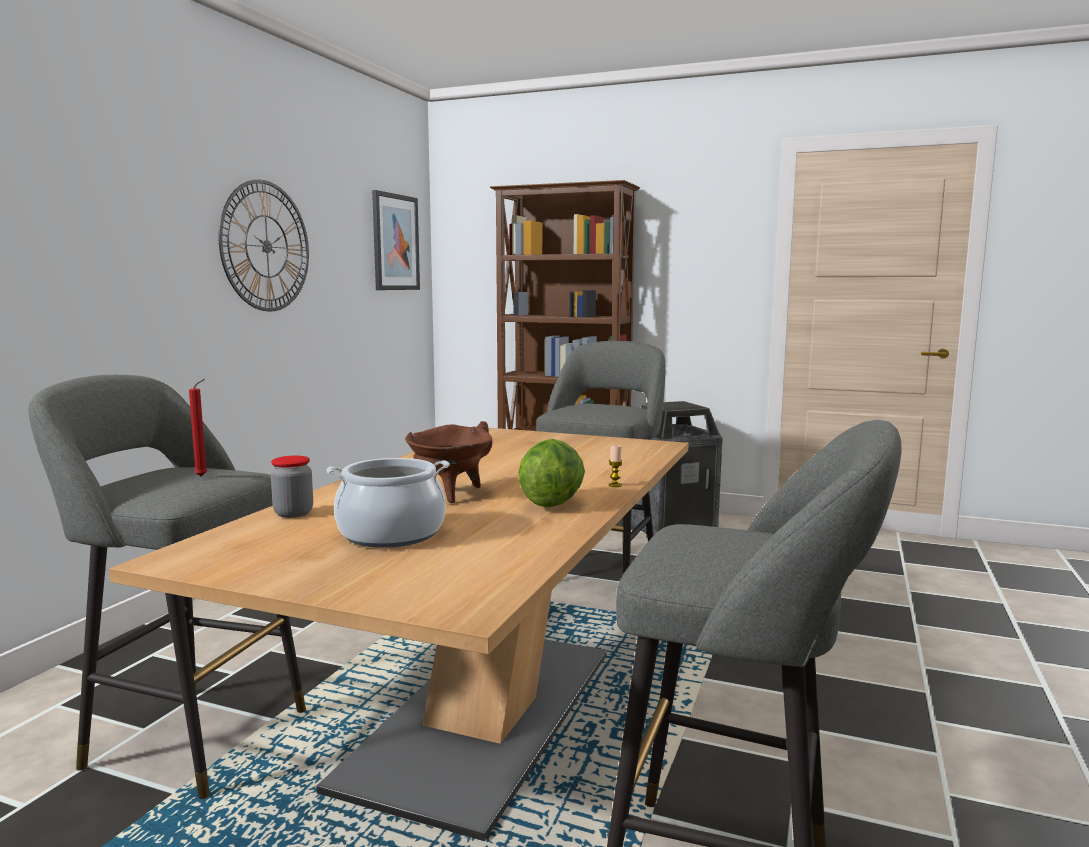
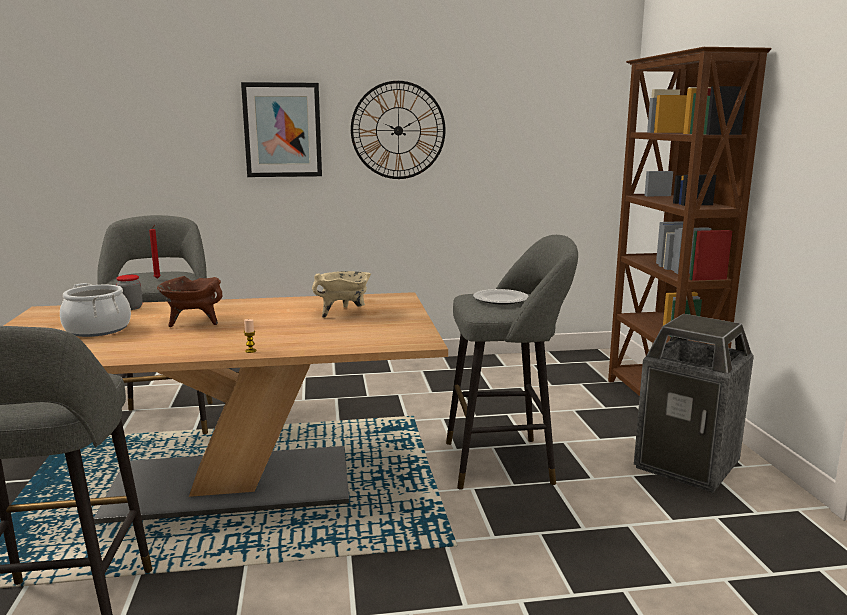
camera: 60 degrees right, 5 degrees up
(395, 242) = (569, 118): picture -> picture (282, 130)
(520, 449) = (344, 313): none -> beige cooking pot
(551, 503) = (185, 345): lettuce -> none
(598, 407) = (500, 299): none -> plate

